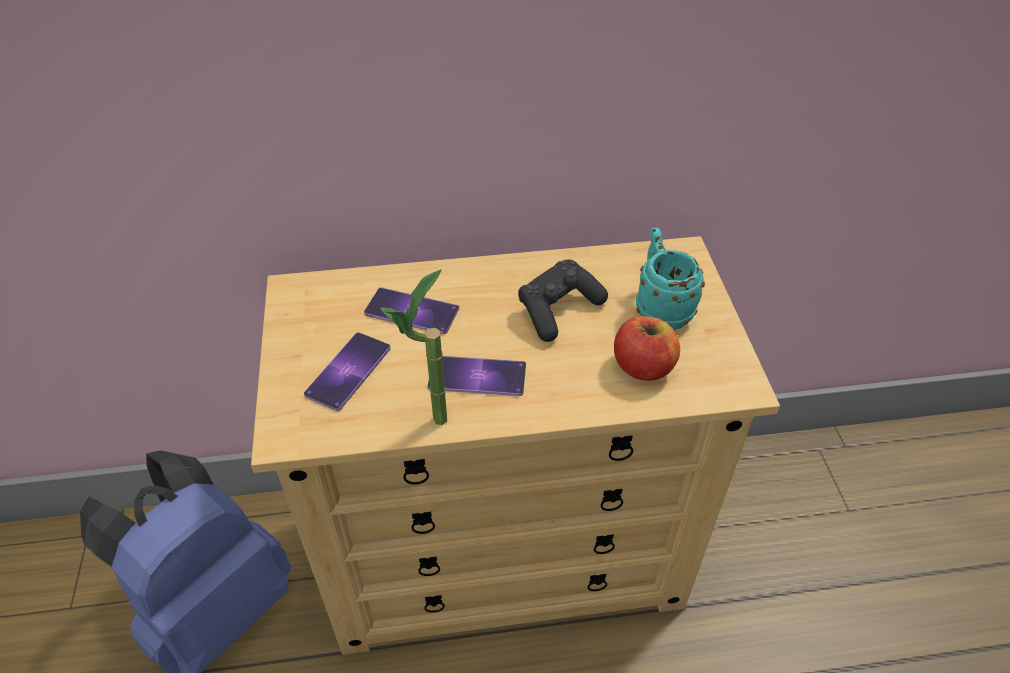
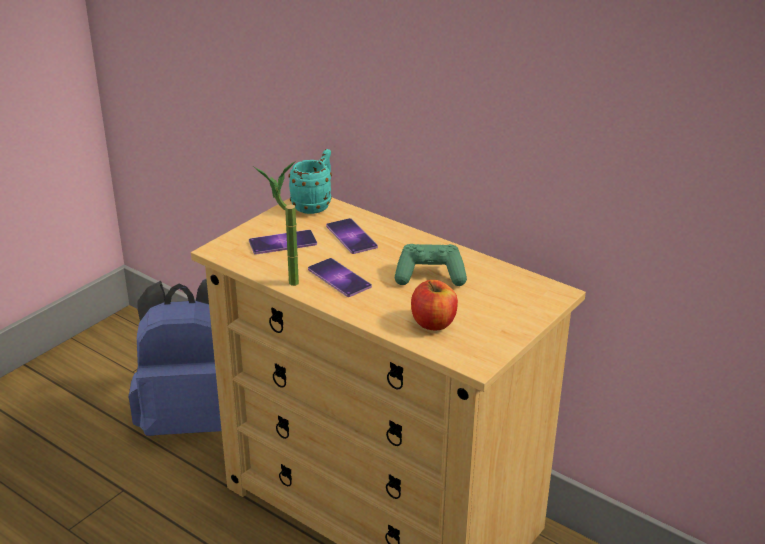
camera: 45 degrees right, 15 degrees down
(558, 310) = (430, 276): black game controller -> green game controller
(659, 308) = (491, 306): turquoise mug -> turquoise mug (315, 204)

